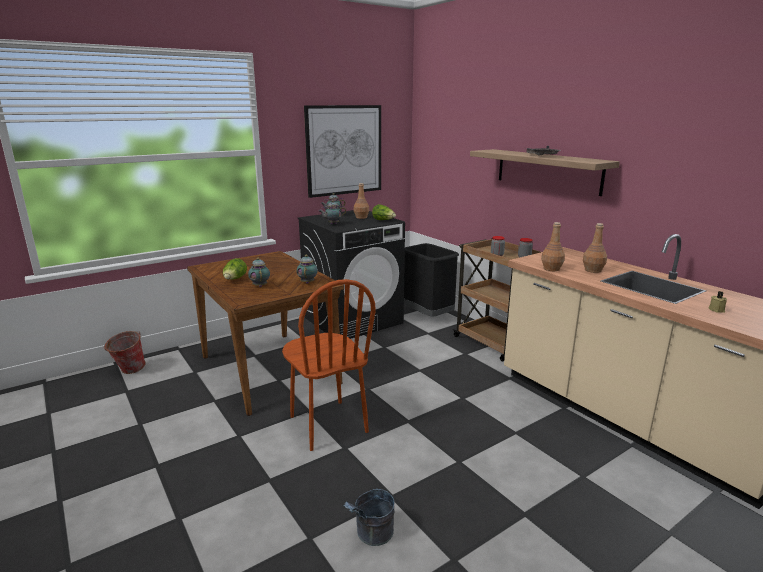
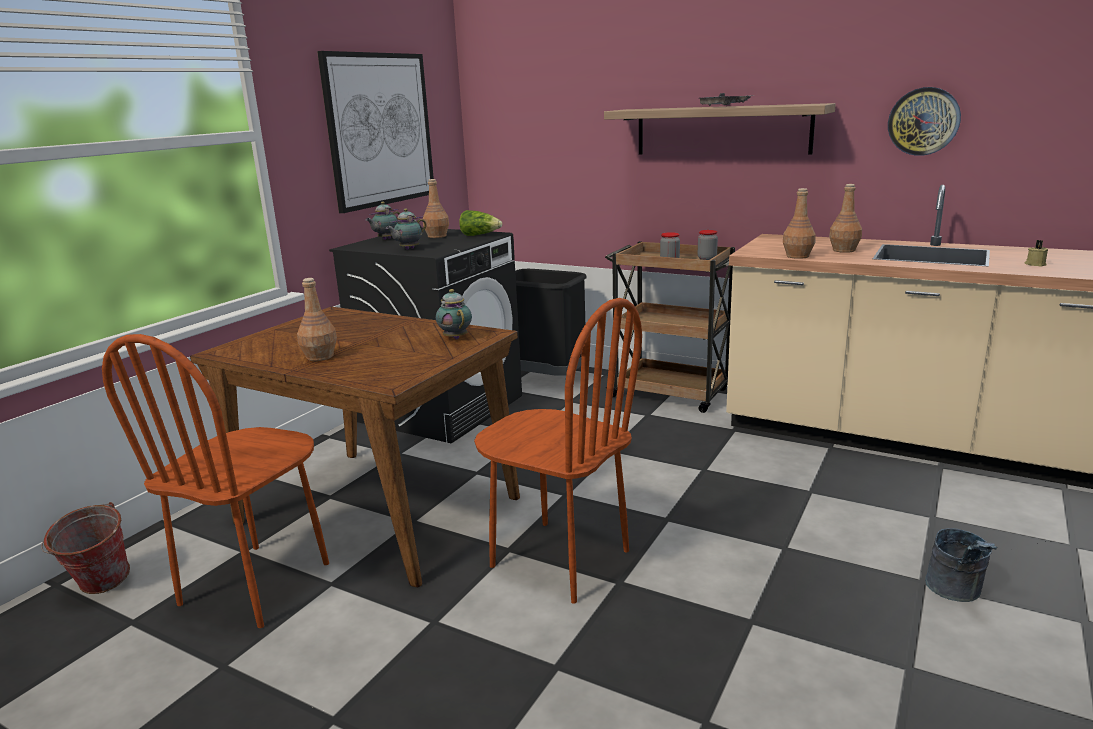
camera: 25 degrees left, 0 degrees up
(185, 390) = (256, 584): none -> brown chair
(235, 279) = (320, 356): lettuce -> brown bottle
(260, 286) = (382, 356): teapot -> none
(371, 536) = (782, 683): grey bucket -> grey bucket (956, 593)
(679, 183) = (923, 121): none -> wall clock

